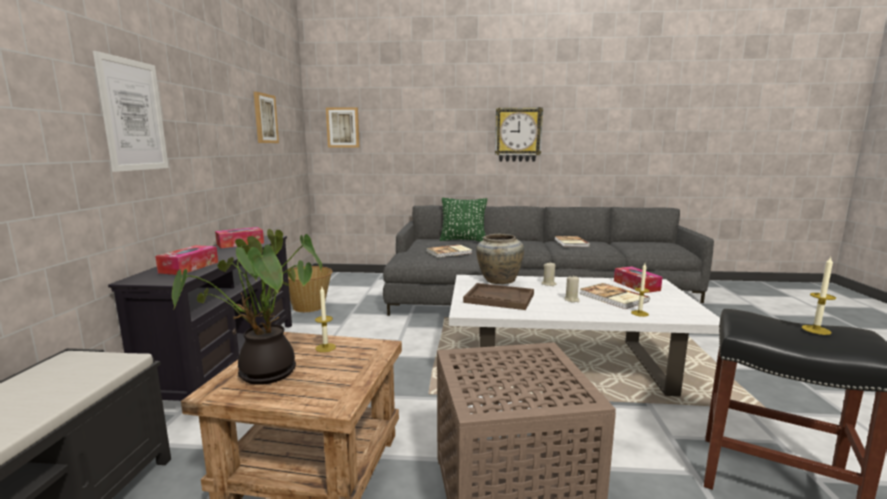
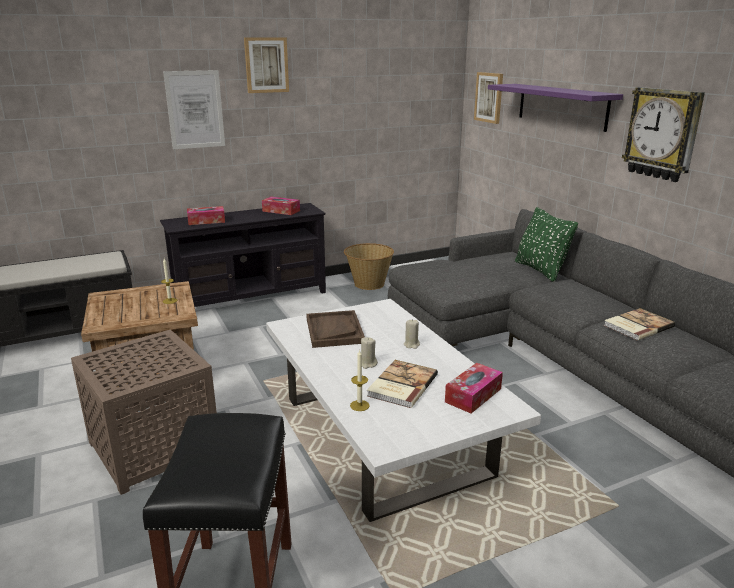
camera: 60 degrees right, 10 degrees up
(263, 375) = (123, 299): potted plant -> none
(265, 118) = (373, 93): picture -> picture (266, 65)
(428, 126) = (561, 106): none -> purple shelf
(449, 252) = (463, 276): book -> none
(498, 280) = (392, 319): beige vase -> none
(816, 330) = (223, 461): candle -> none

